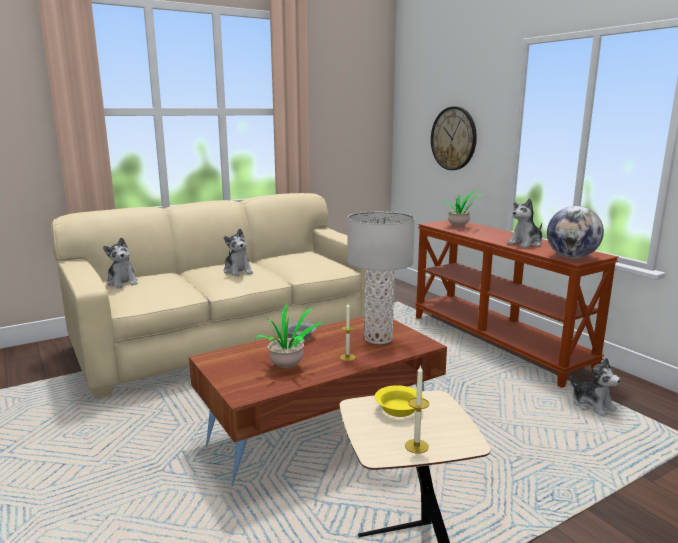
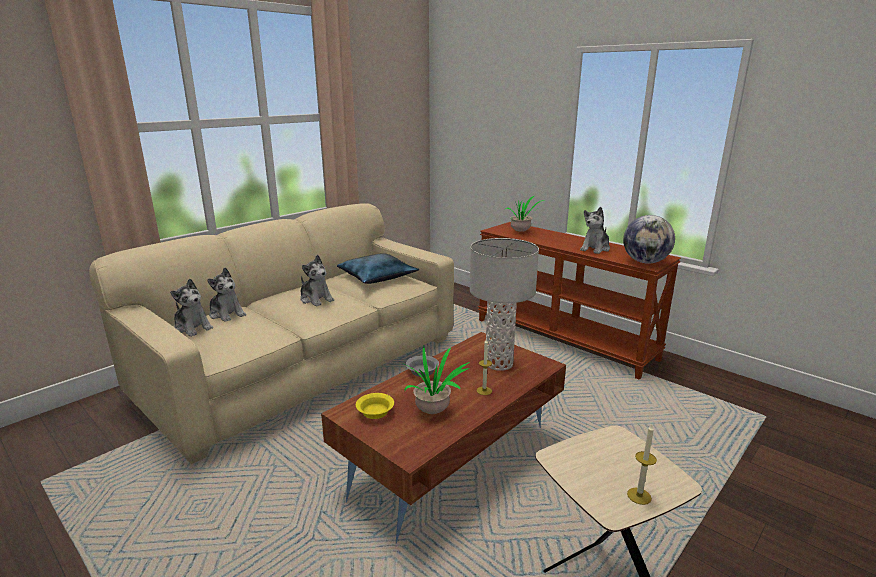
camera: 15 degrees left, 5 degrees up
(306, 259) = (377, 277): none -> blue pillow
(397, 410) = (594, 455): yellow bowl -> yellow bowl (374, 413)
(453, 138) = (501, 141): wall clock -> none
(592, 405) = (671, 393): plush toy -> plush toy (227, 314)

